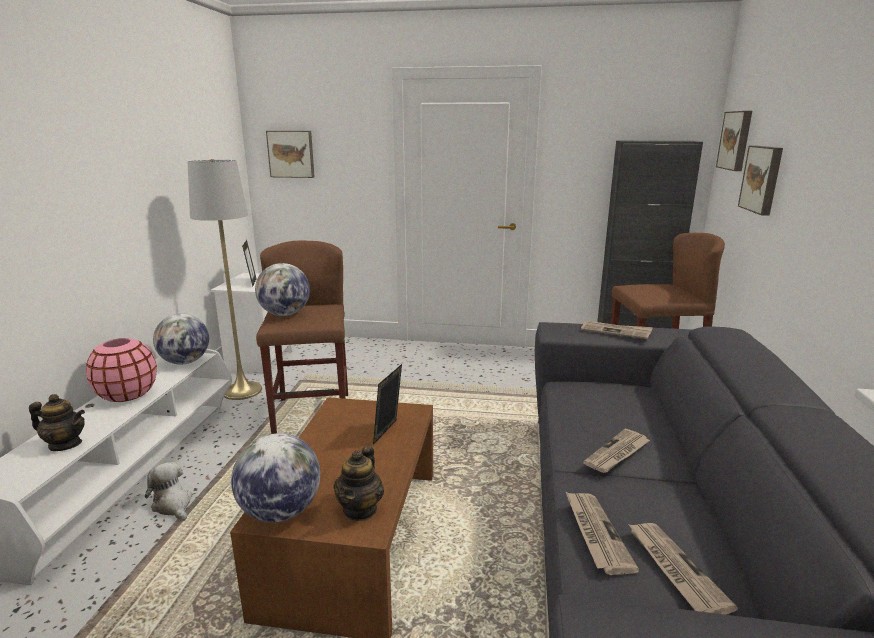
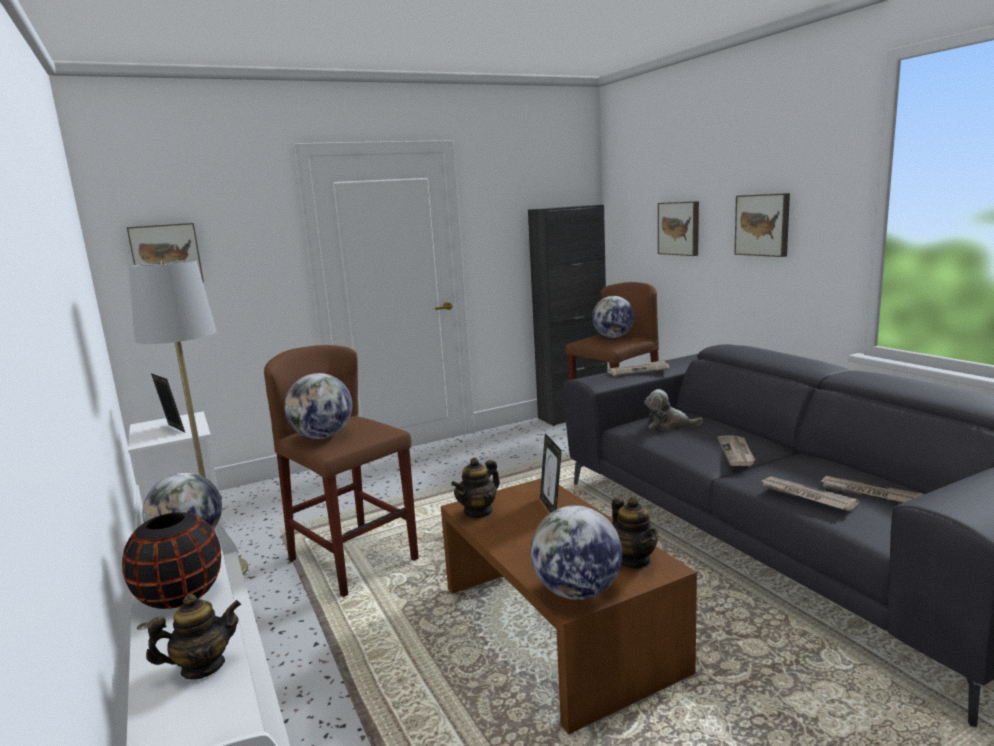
camera: 35 degrees left, 5 degrees down
(127, 395) = (180, 596): pink vase -> black vase
(173, 505) = (325, 702): plush toy -> plush toy (669, 425)
(339, 413) = (478, 512): none -> teapot
(665, 290) = (613, 337): none -> globe
(736, 140) = (632, 201): picture -> picture (763, 225)

